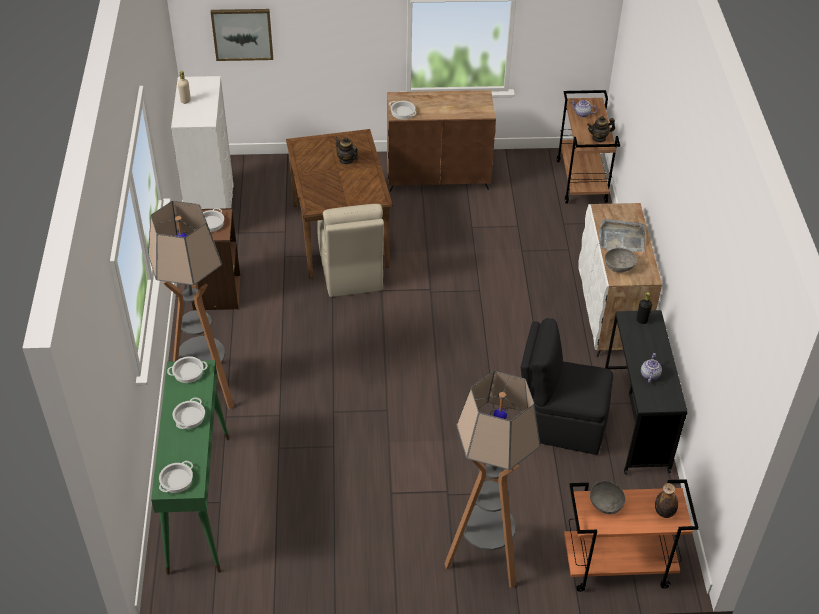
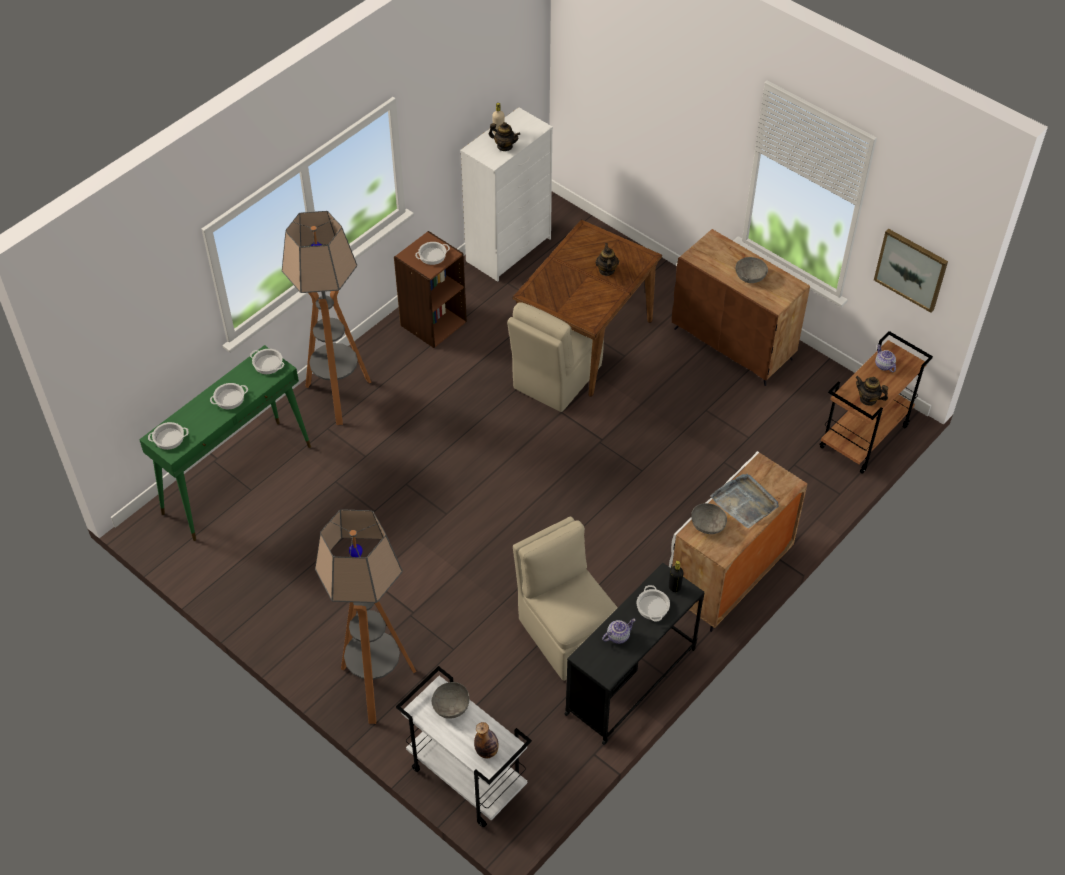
camera: 45 degrees right, 5 degrees up
(202, 107) = (504, 146): none -> teapot
(242, 34) = (606, 97): picture -> picture (911, 269)
(403, 112) = (701, 257): cooking pot -> cooking pot (653, 607)
(448, 106) = (750, 276): none -> grey bowl
(561, 423) = (567, 632): black chair -> beige chair
(616, 566) = (465, 777): orange cart -> white cart

